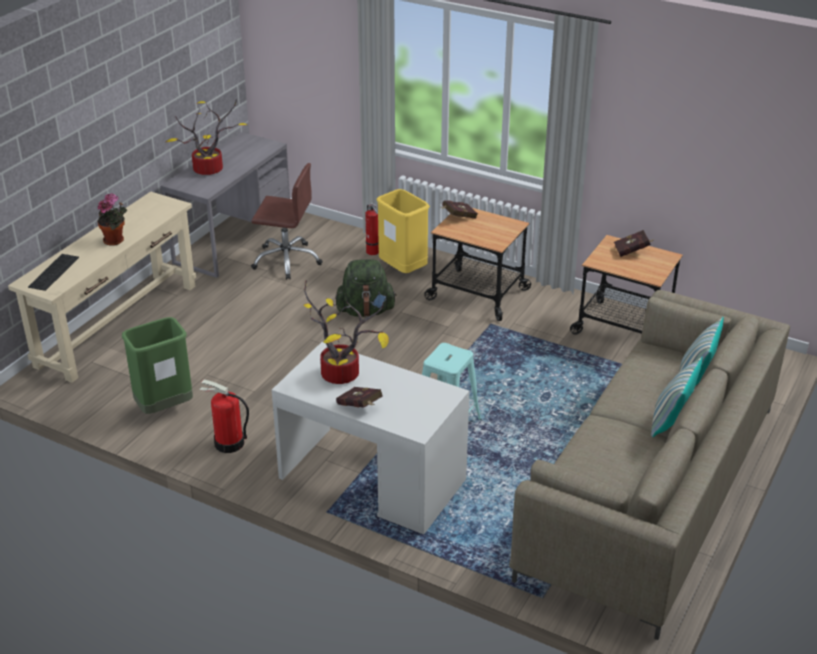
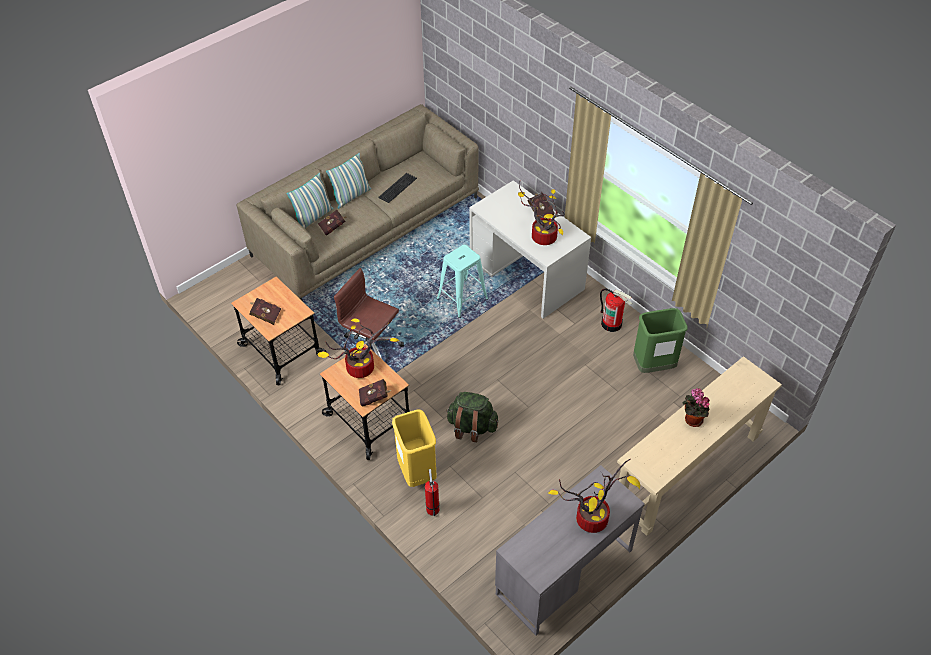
camera: 160 degrees left, 15 degrees up
(54, 272) = (743, 389): keyboard -> keyboard (397, 187)
(287, 260) = (518, 520): brown office chair -> brown office chair (371, 348)
(490, 232) = (359, 370): none -> potted plant
(654, 373) = (333, 227): none -> red book

